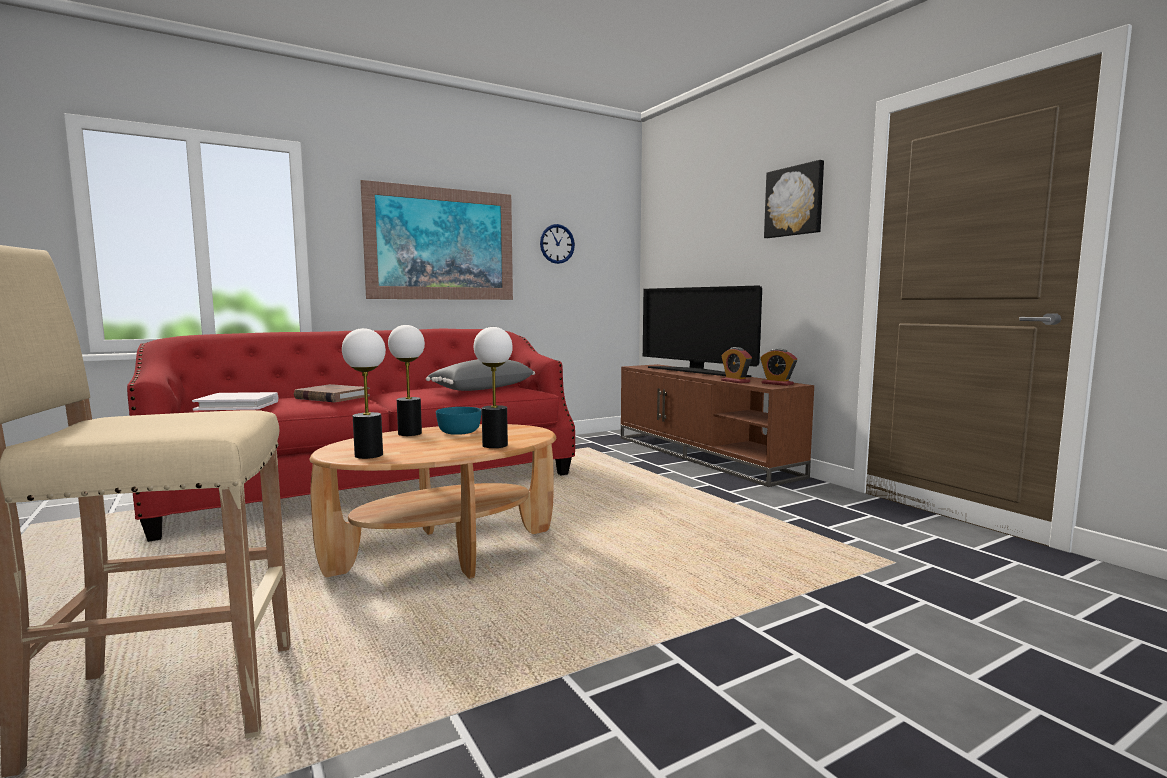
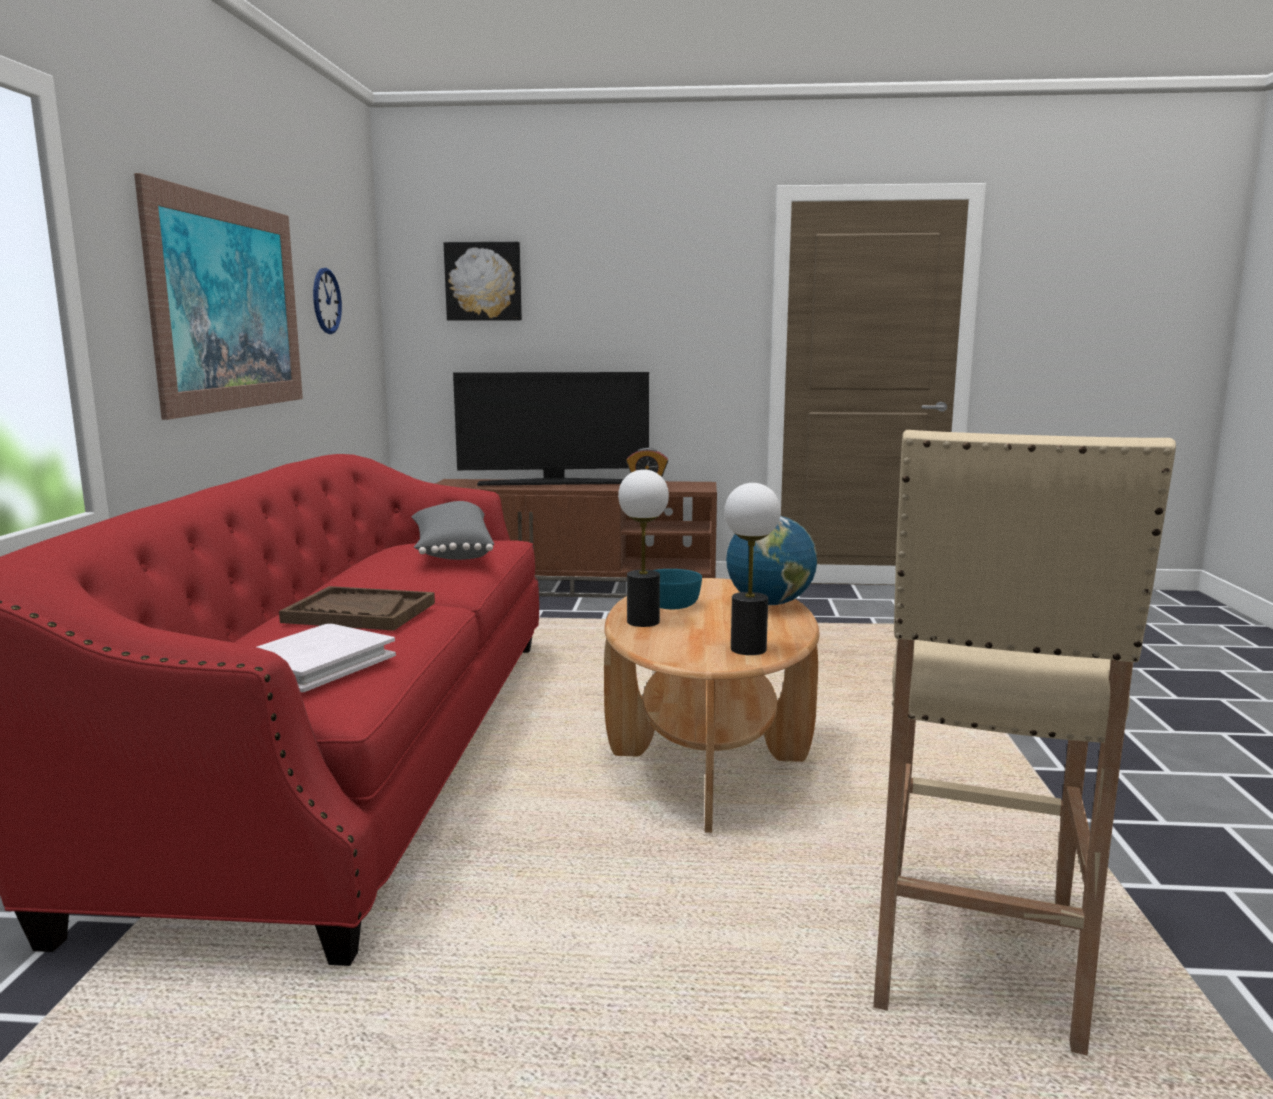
camera: 55 degrees left, 5 degrees up
(332, 397) = (359, 613): brown book -> brown tray
(495, 445) = (770, 603): table lamp -> globe
(777, 383) = (689, 485): alarm clock -> none
(795, 201) = (676, 274): picture -> picture (484, 281)

